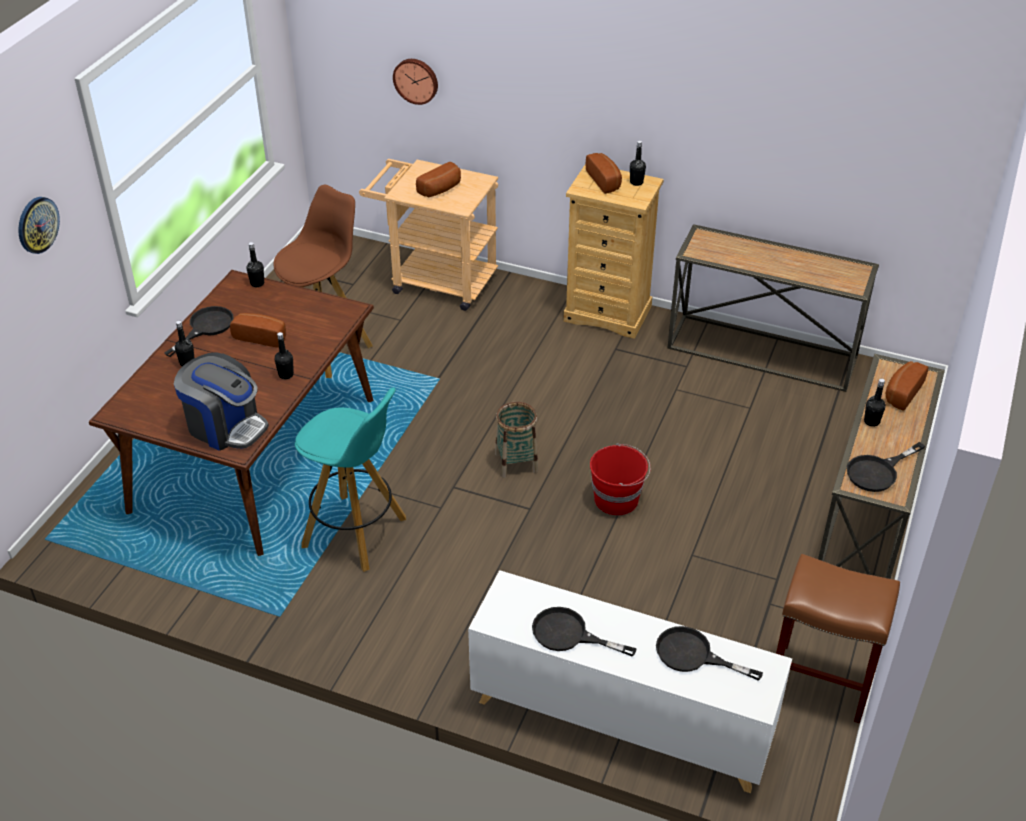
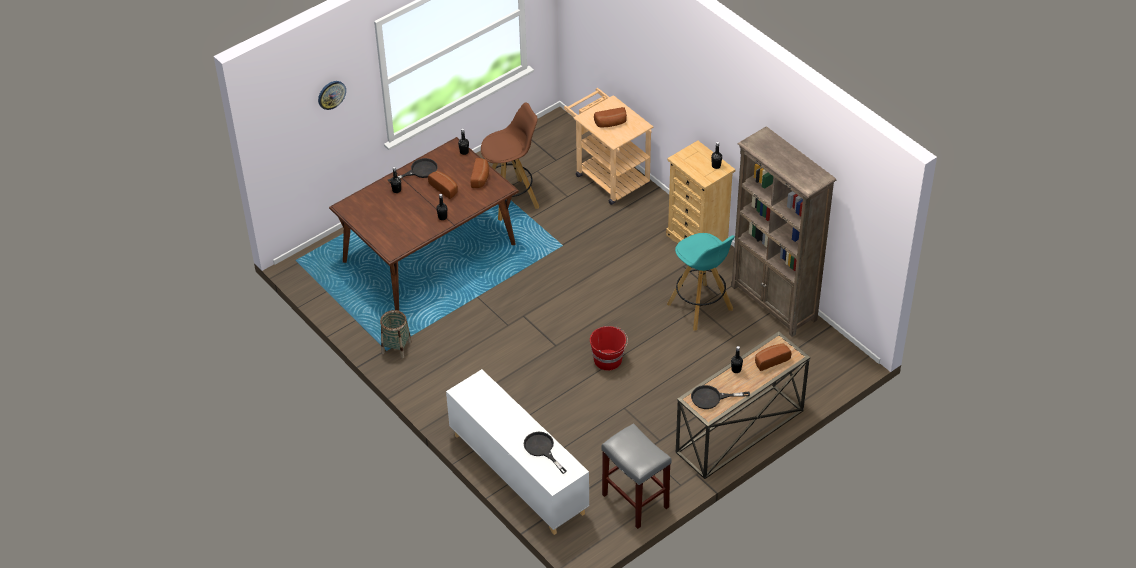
camera: 30 degrees right, 5 degrees up
(225, 426) = (393, 236): coffee machine -> none
(356, 533) = (453, 321): turquoise stool -> turquoise stool (700, 307)
(416, 80) = (617, 48): wall clock -> none
(516, 463) = (568, 315): basket -> basket (396, 347)
(569, 635) = (491, 414): black frying pan -> none
(605, 180) = (698, 158): bread -> bread (481, 178)
(762, 351) = (774, 303): console table -> brown bookcase
(818, 682) = (634, 500): brown stool -> grey stool

